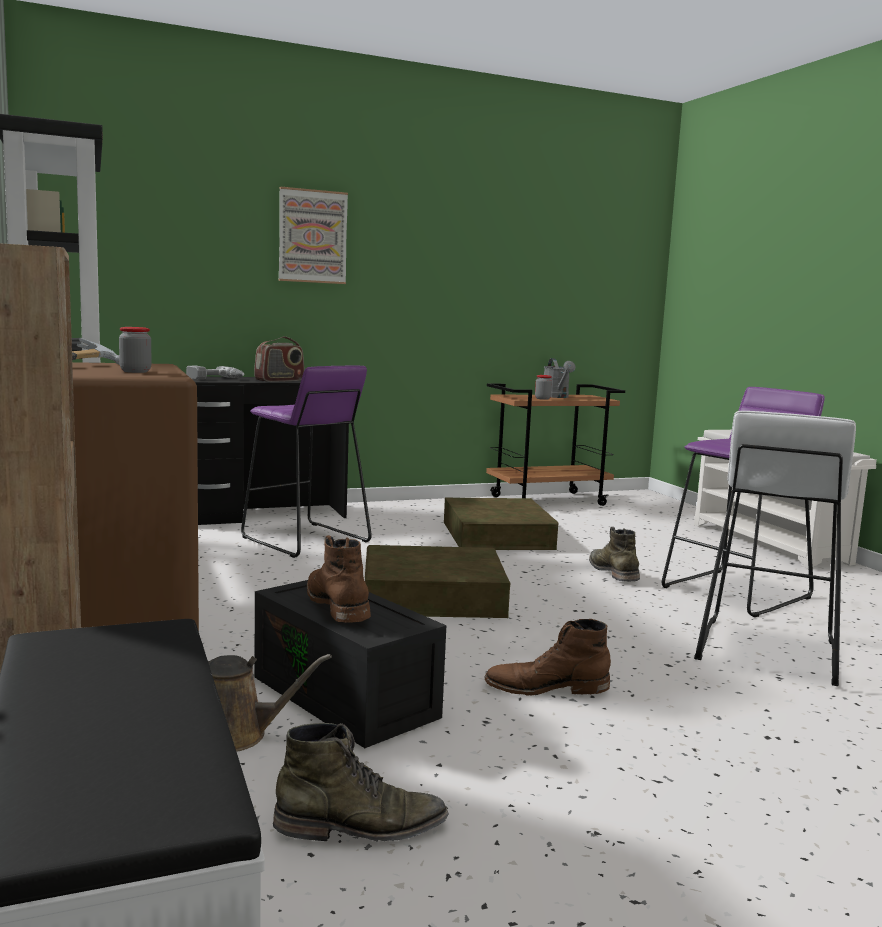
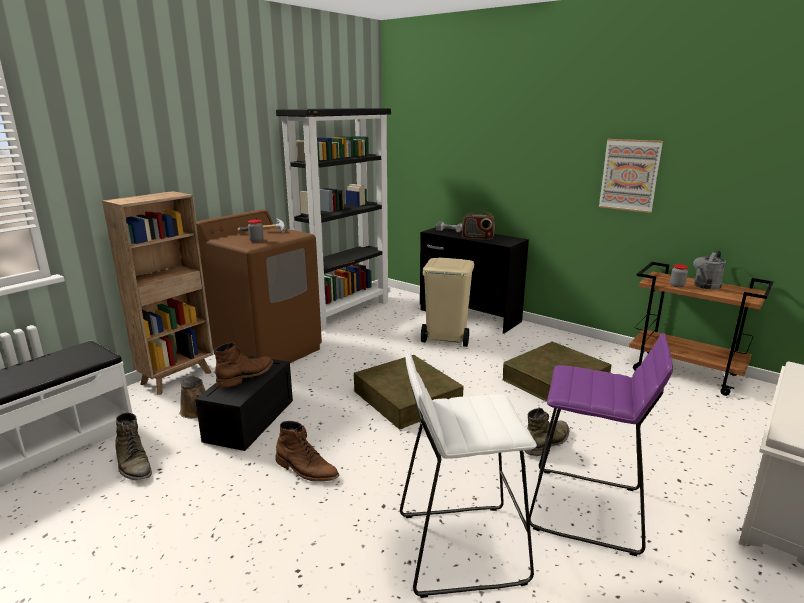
camera: 60 degrees right, 10 degrees up
(305, 540) = (446, 339): purple stool -> beige trash can
(312, 236) = (524, 141): picture -> picture (629, 175)
(546, 687) = (306, 470): brown boot -> brown boot turned 150 degrees clockwise

